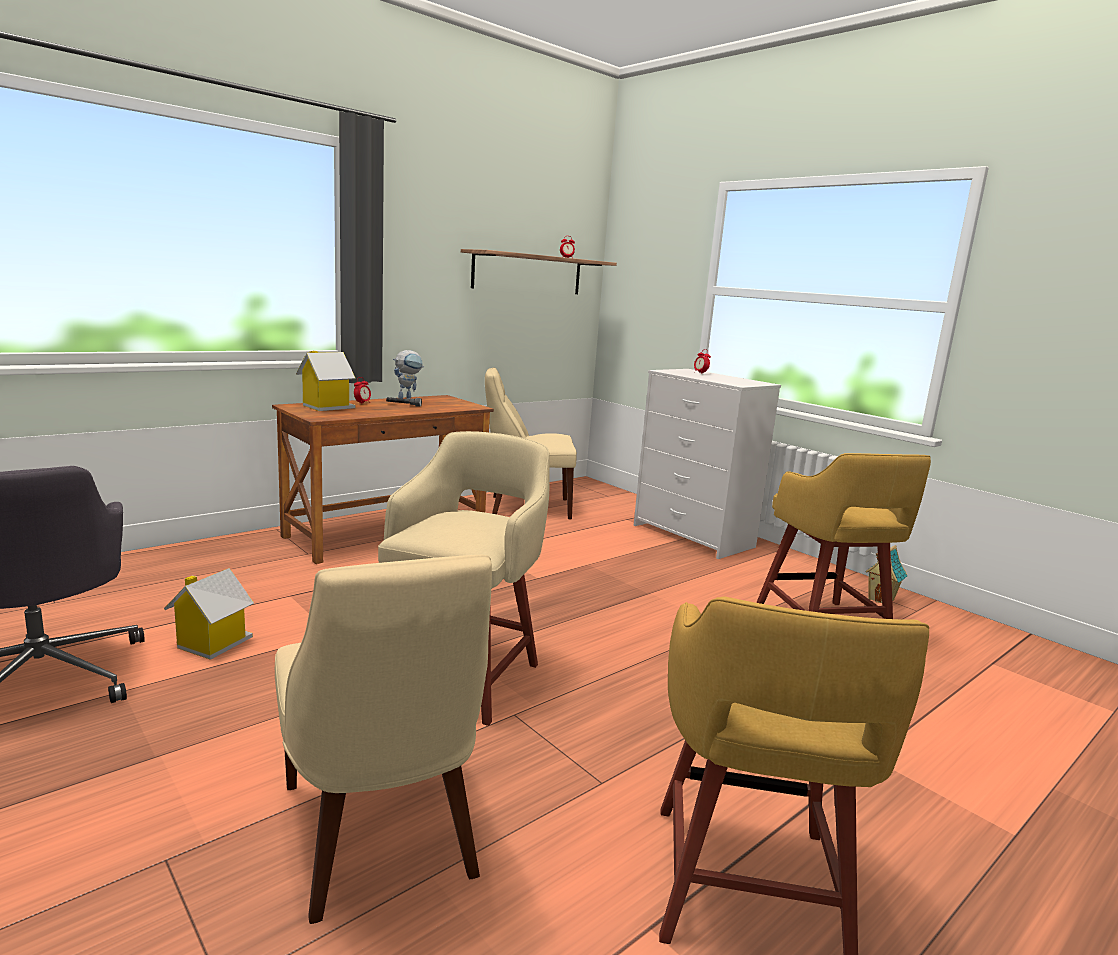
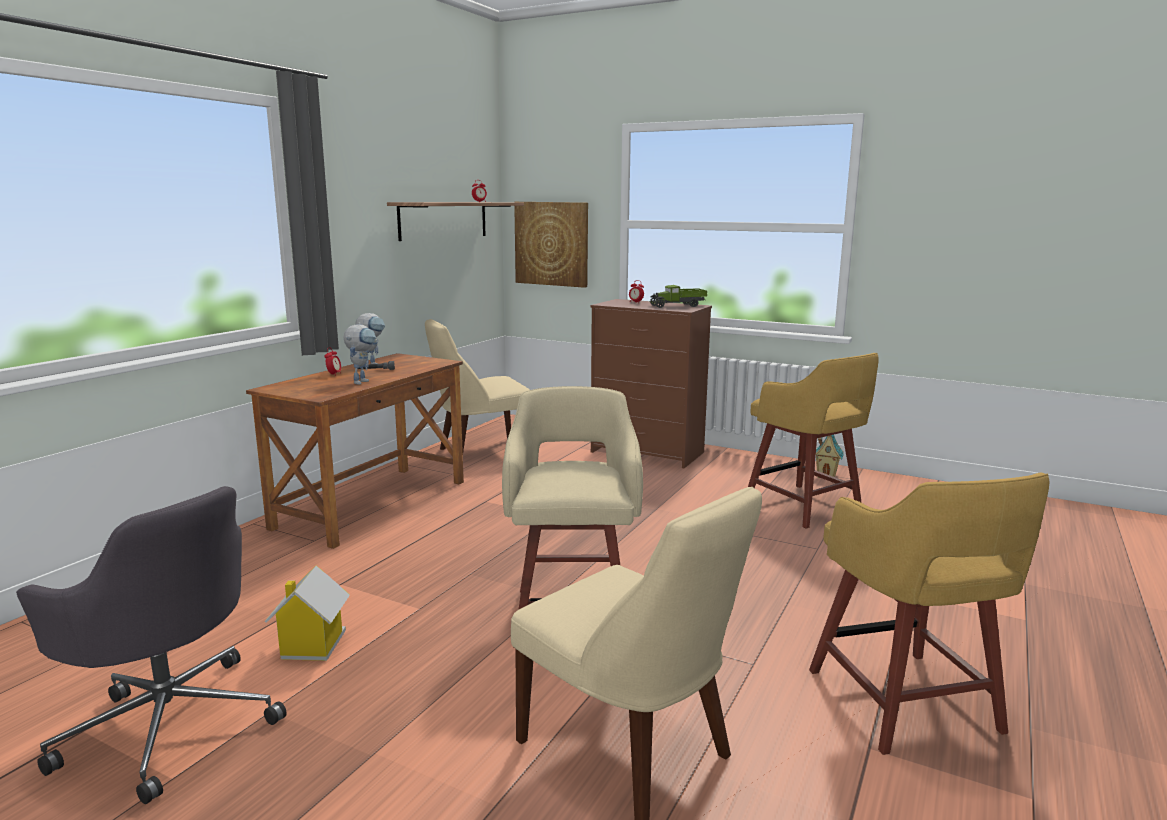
camera: 20 degrees left, 0 degrees up
(326, 407) = (306, 384): toy house -> none
(375, 411) = (362, 381): none -> toy robot
(642, 307) = (551, 243): none -> picture
(694, 536) = (648, 452): white dresser -> brown dresser
(740, 381) = (678, 306): none -> toy truck

